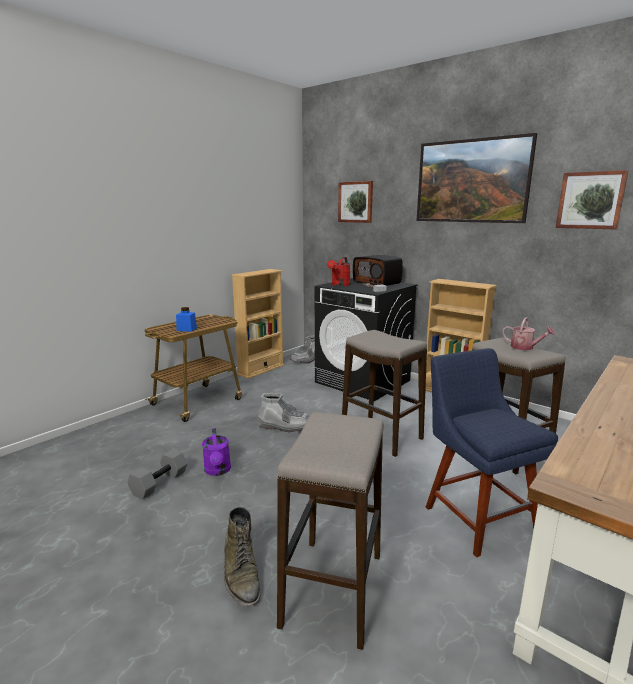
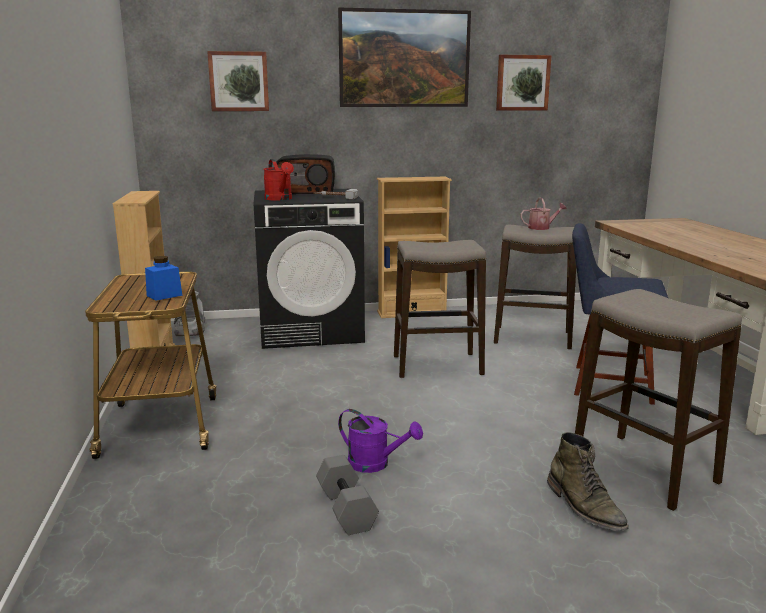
camera: 50 degrees left, 0 degrees up
(241, 574) = (584, 506): green boot -> green boot turned 45 degrees clockwise
(284, 426) = (336, 397): grey boot -> none

